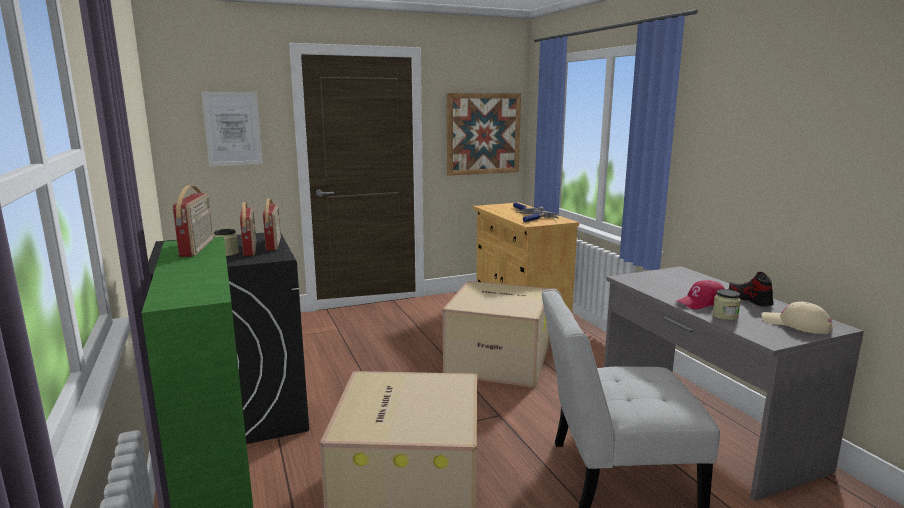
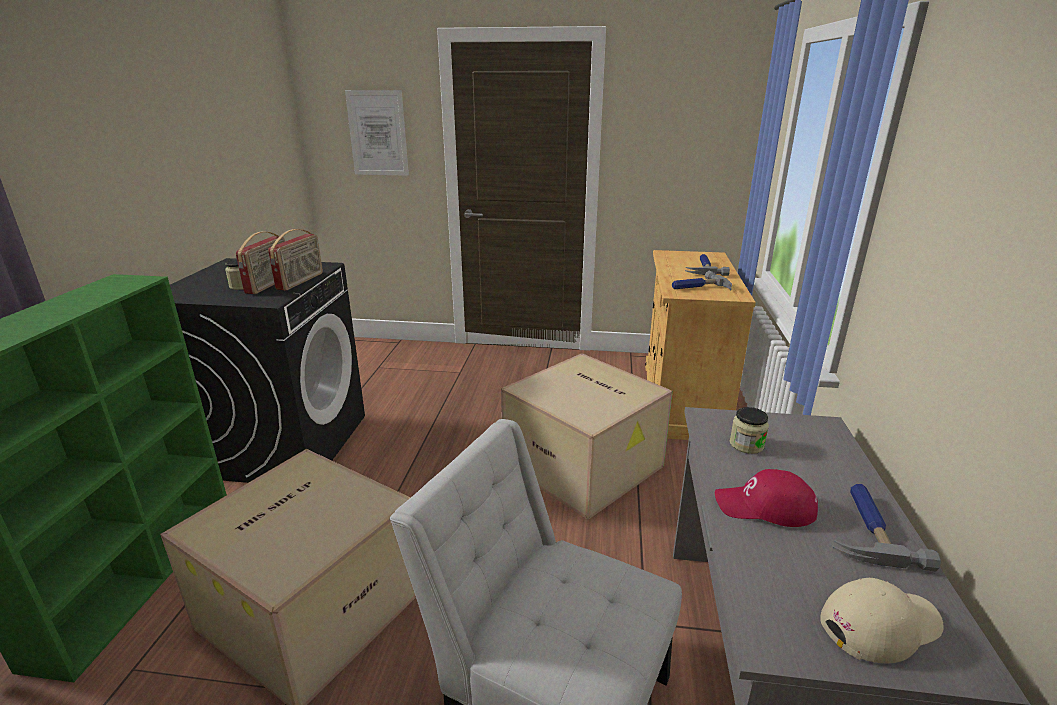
camera: 30 degrees right, 10 degrees up
(198, 248) = (108, 290): radio -> none
(483, 134) = (691, 151): picture -> none
(725, 316) = (762, 551): jar -> jar (746, 444)
(749, 299) = (866, 528): shoe -> hammer
(795, 324) = (879, 624): beige cap -> beige cap turned 90 degrees clockwise

